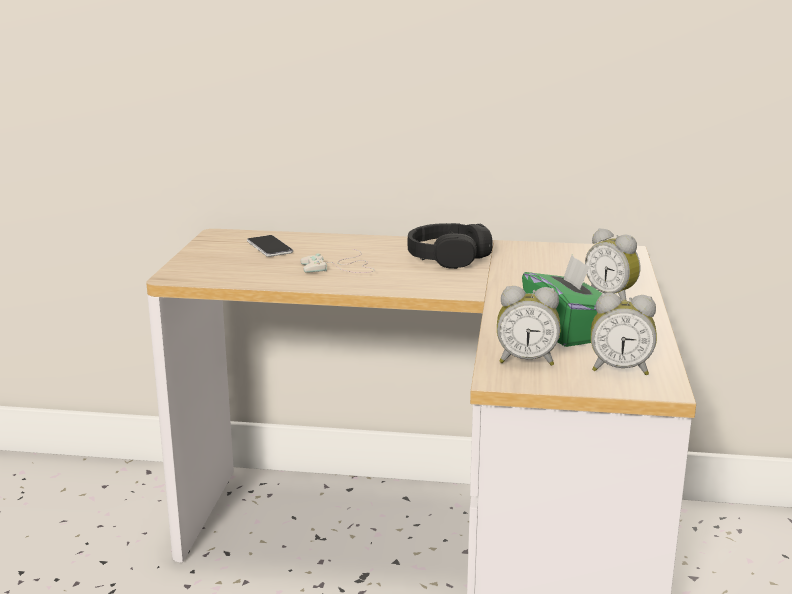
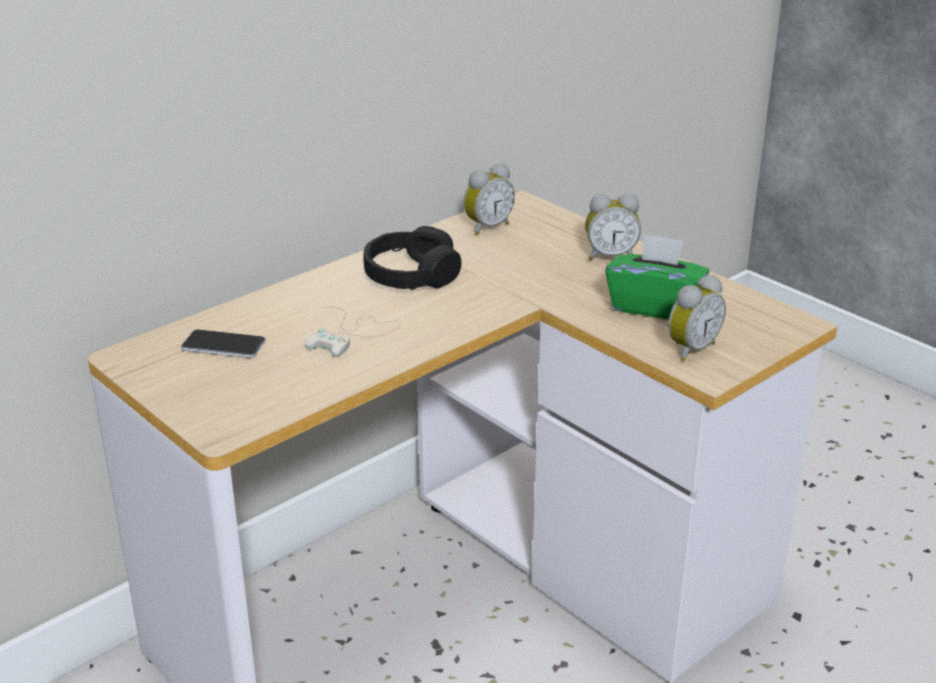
camera: 50 degrees left, 10 degrees up
(620, 369) = (751, 322): alarm clock -> alarm clock (486, 227)

